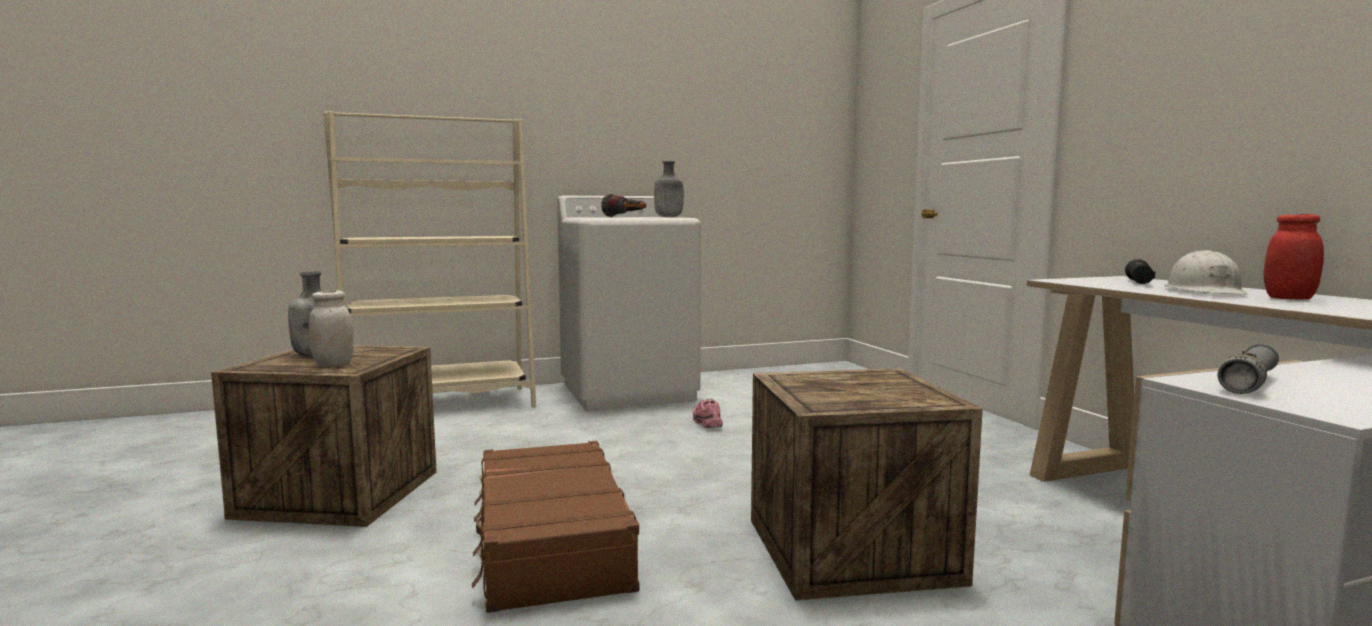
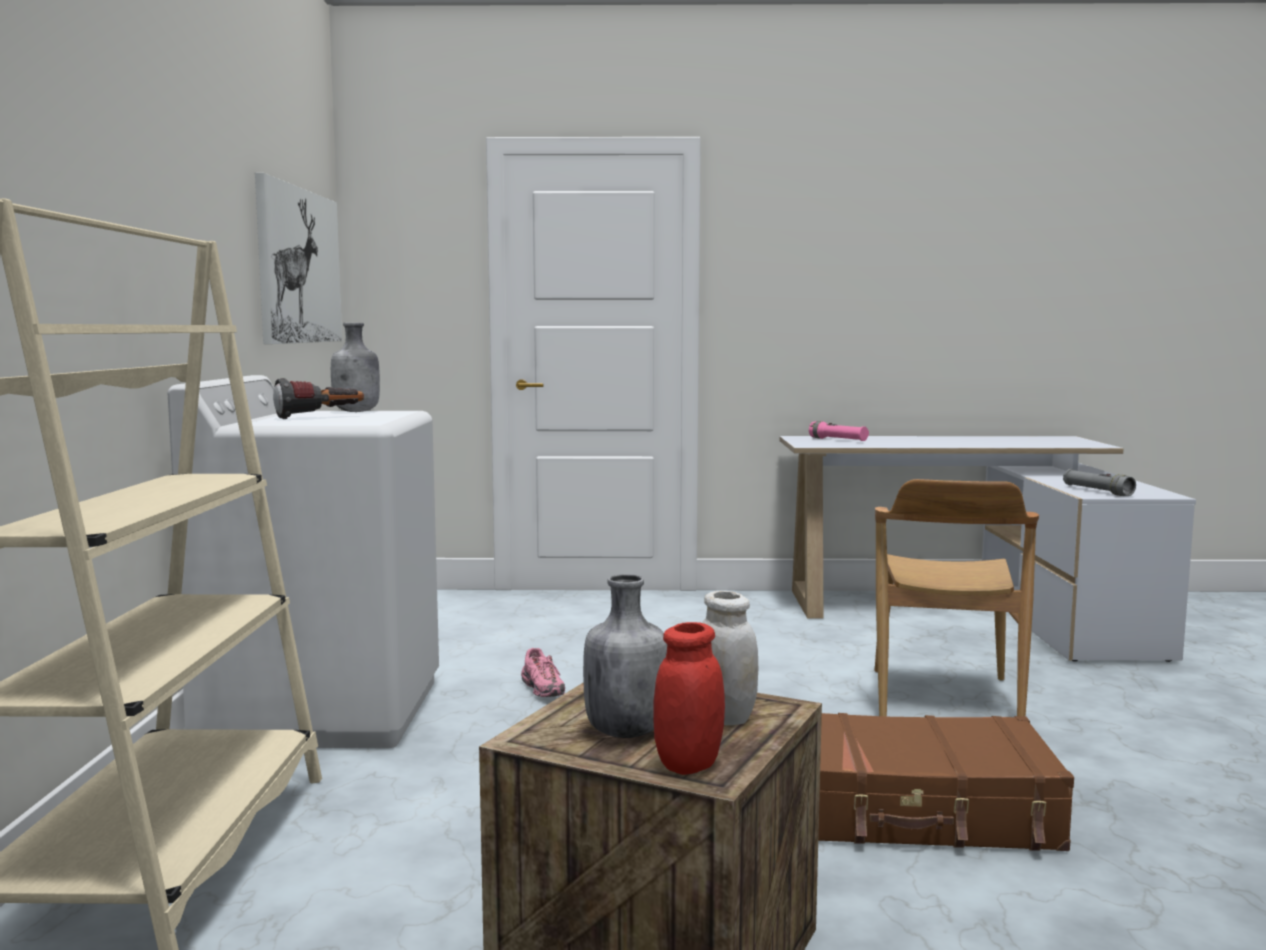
camera: 70 degrees left, 0 degrees up
(707, 423) = (543, 690): pink shoe -> pink shoe turned 120 degrees counterclockwise
(768, 130) = (299, 266): none -> picture
(851, 550) = (943, 698): crate -> brown chair
(1138, 282) = (838, 440): black flashlight -> pink flashlight
(1205, 291) = (905, 441): white hard hat -> none
(1289, 298) = (951, 440): red jar -> red jar (689, 764)

